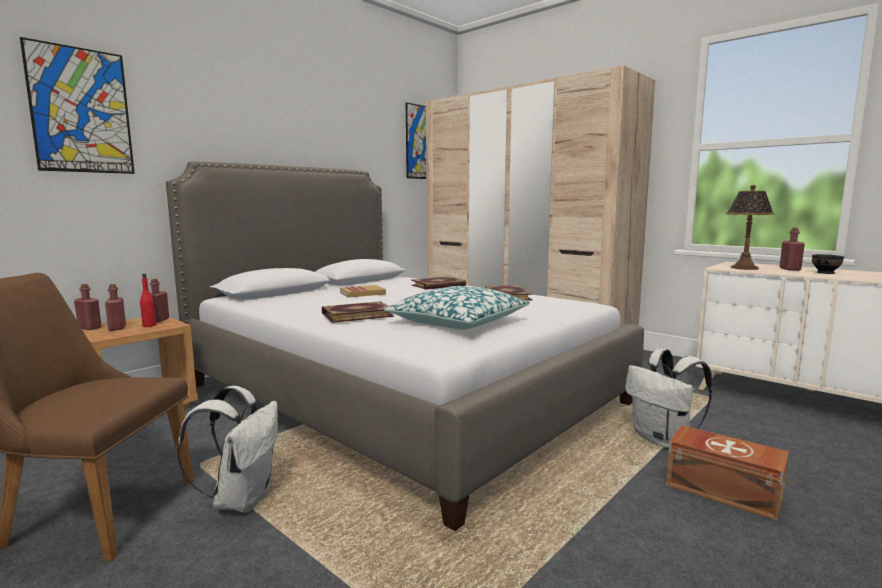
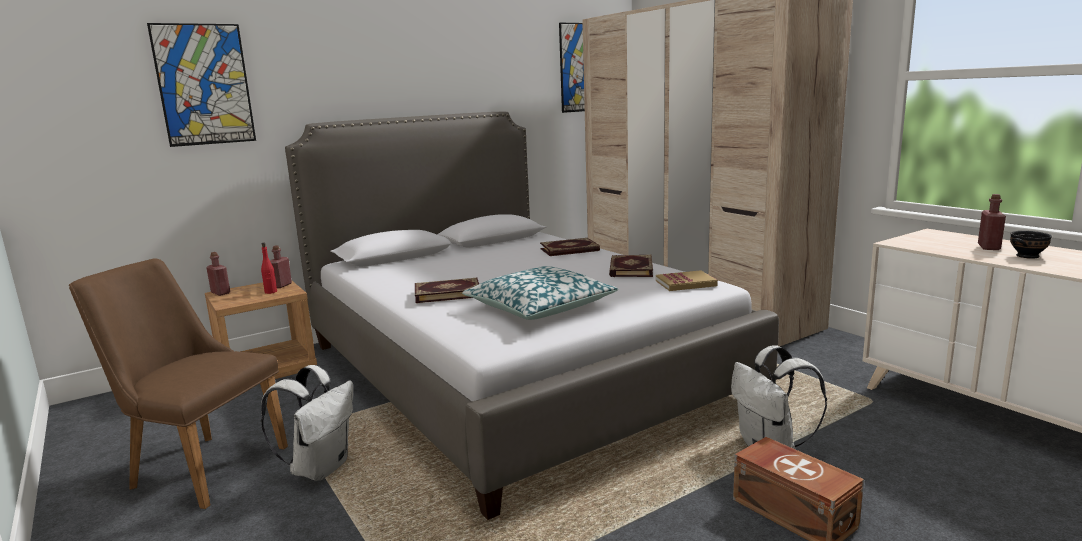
camera: 15 degrees right, 5 degrees up
(117, 328) = (243, 294): red bottle -> none
(362, 293) = (479, 260): book -> book (685, 283)
(744, 268) = (928, 243): table lamp -> none

